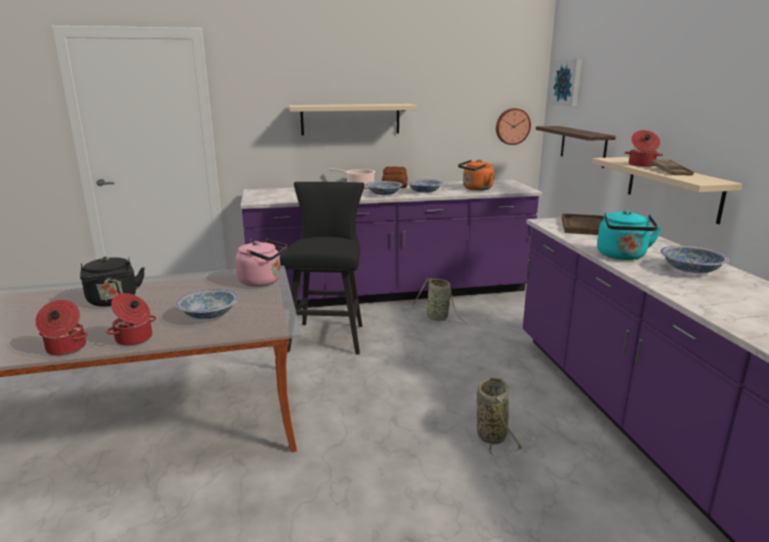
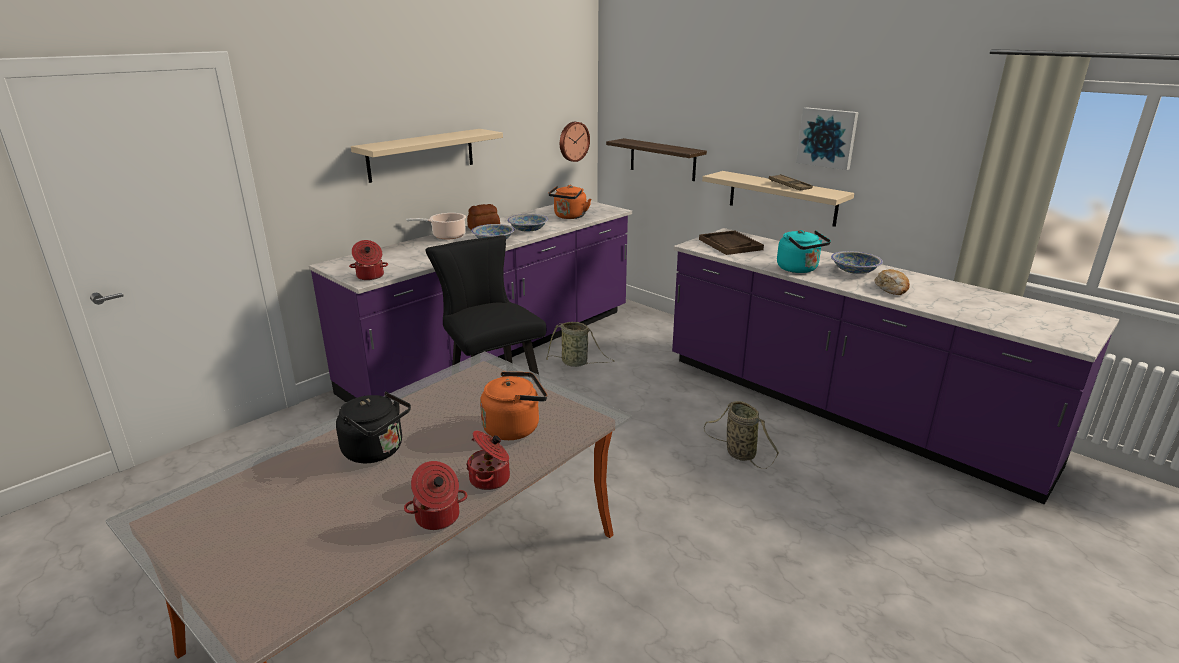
camera: 35 degrees left, 5 degrees up
(209, 314) = (515, 427): bowl -> orange kettle
(263, 281) = (499, 375): pink kettle -> none
(568, 82) = (631, 94): picture -> picture (827, 138)
(641, 165) = (756, 180): cooking pot -> cooking pot (370, 276)
(708, 293) = (891, 289): none -> bread

